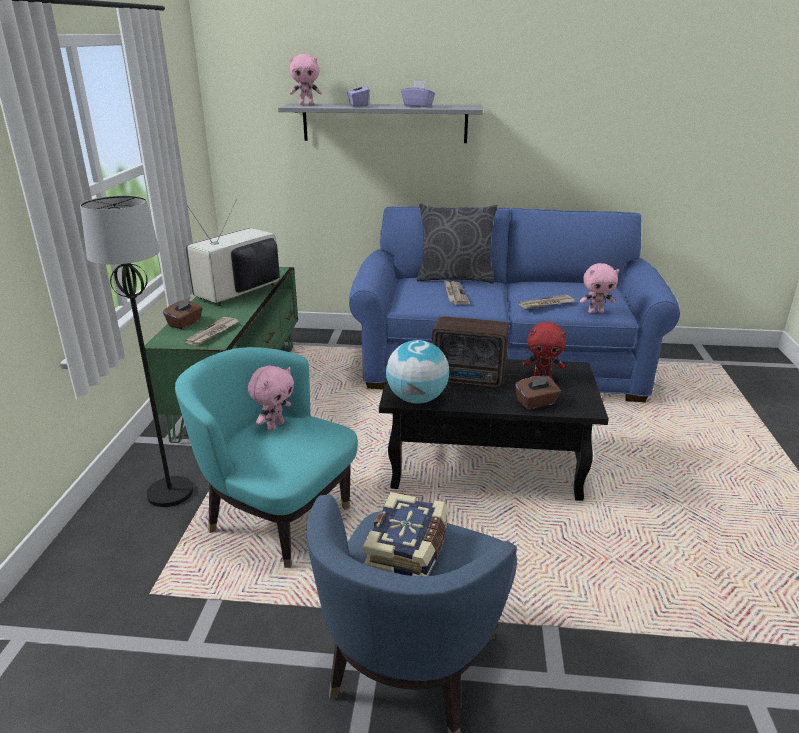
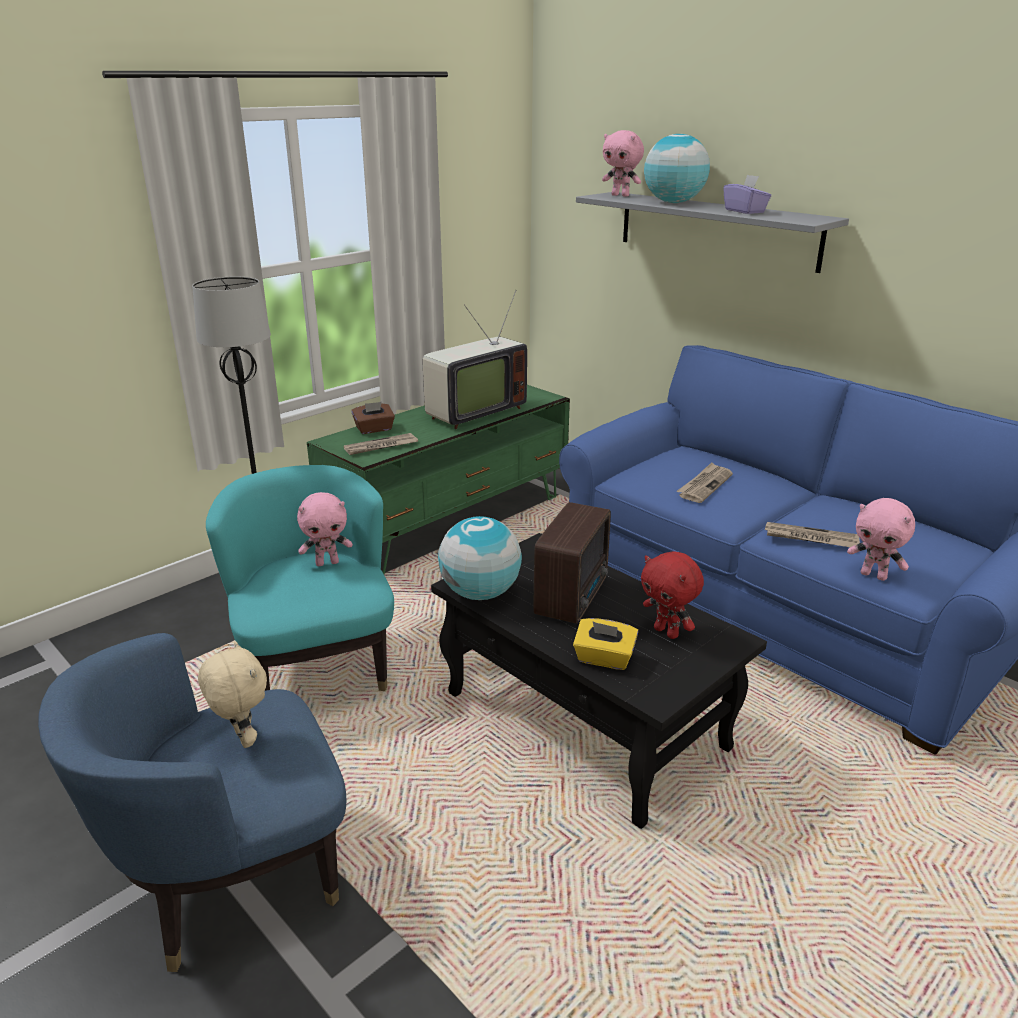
camera: 40 degrees right, 0 degrees up
(241, 292) = (472, 412): television -> television turned 150 degrees clockwise
(358, 105) = (674, 202): purple tissue box -> globe
(409, 549) = (242, 739): book -> beige plush toy
(455, 278) = (743, 465): grey pillow -> none
(469, 379) = (574, 596): radio -> radio turned 120 degrees counterclockwise
(536, 403) = (604, 659): brown tissue box -> yellow tissue box

